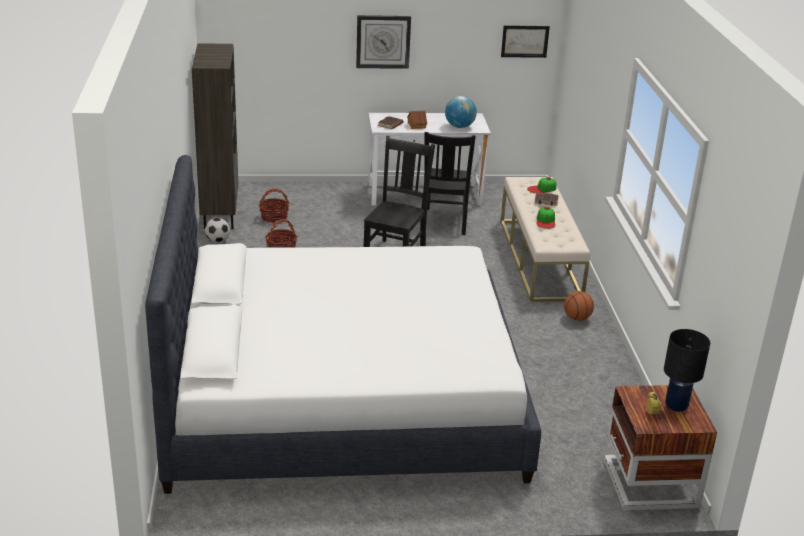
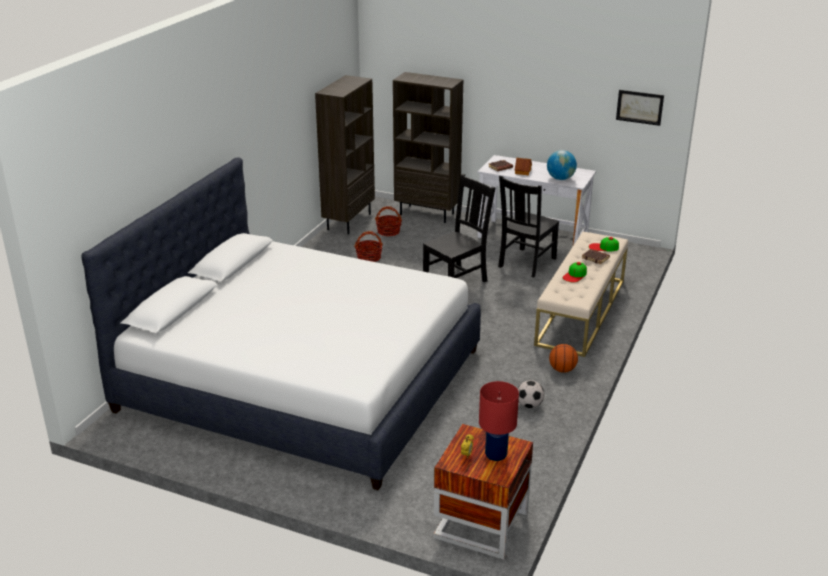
camera: 30 degrees right, 0 degrees up
(217, 241) = (328, 241): football -> football (529, 405)
(296, 190) = (427, 214): none -> brown bookcase
(383, 41) = (509, 92): wall clock -> none
(675, 407) = (495, 456): black table lamp -> red table lamp

